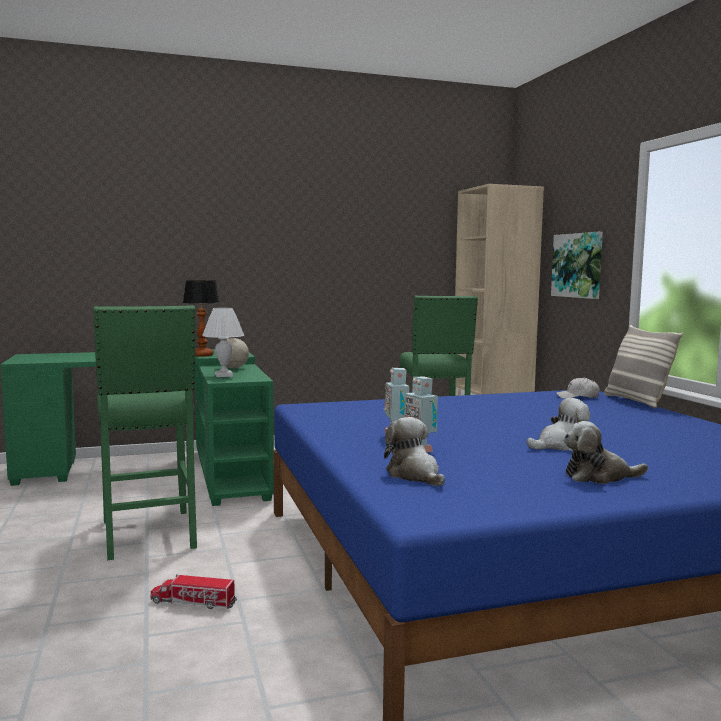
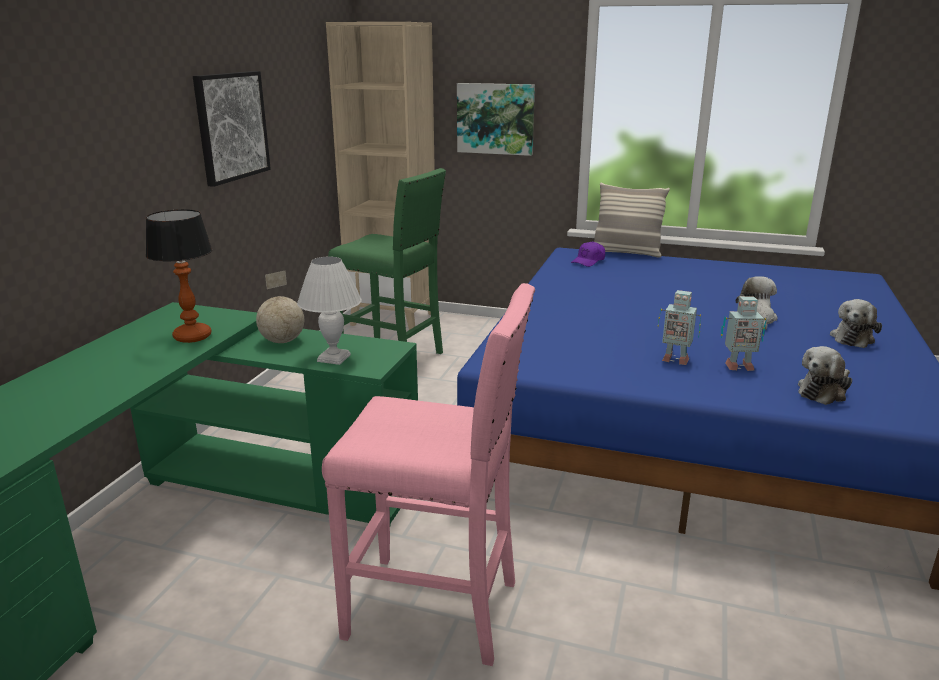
camera: 55 degrees left, 15 degrees up
(148, 535) = (436, 610): green stool -> pink stool
(193, 602) = (663, 625): toy truck -> none
(333, 253) = (231, 126): none -> picture
(414, 475) = (824, 391): plush toy -> plush toy turned 45 degrees counterclockwise
(577, 397) = (588, 261): white cap -> purple cap

